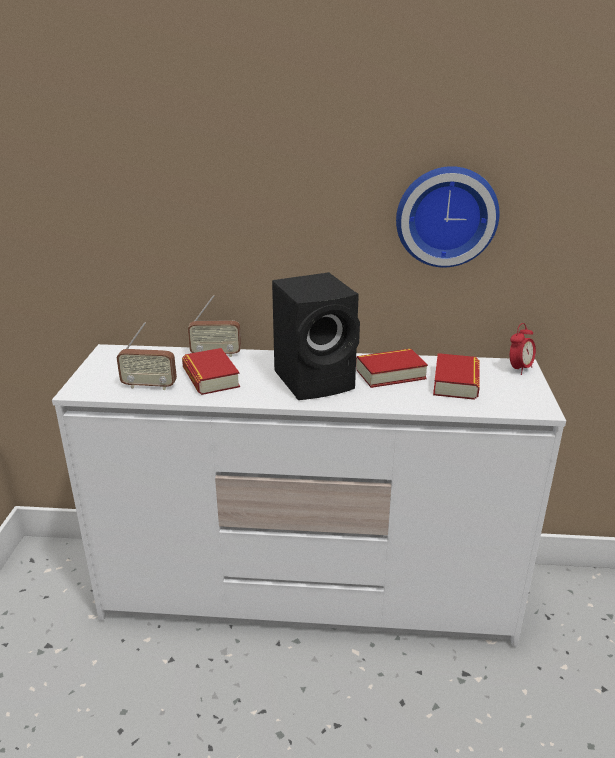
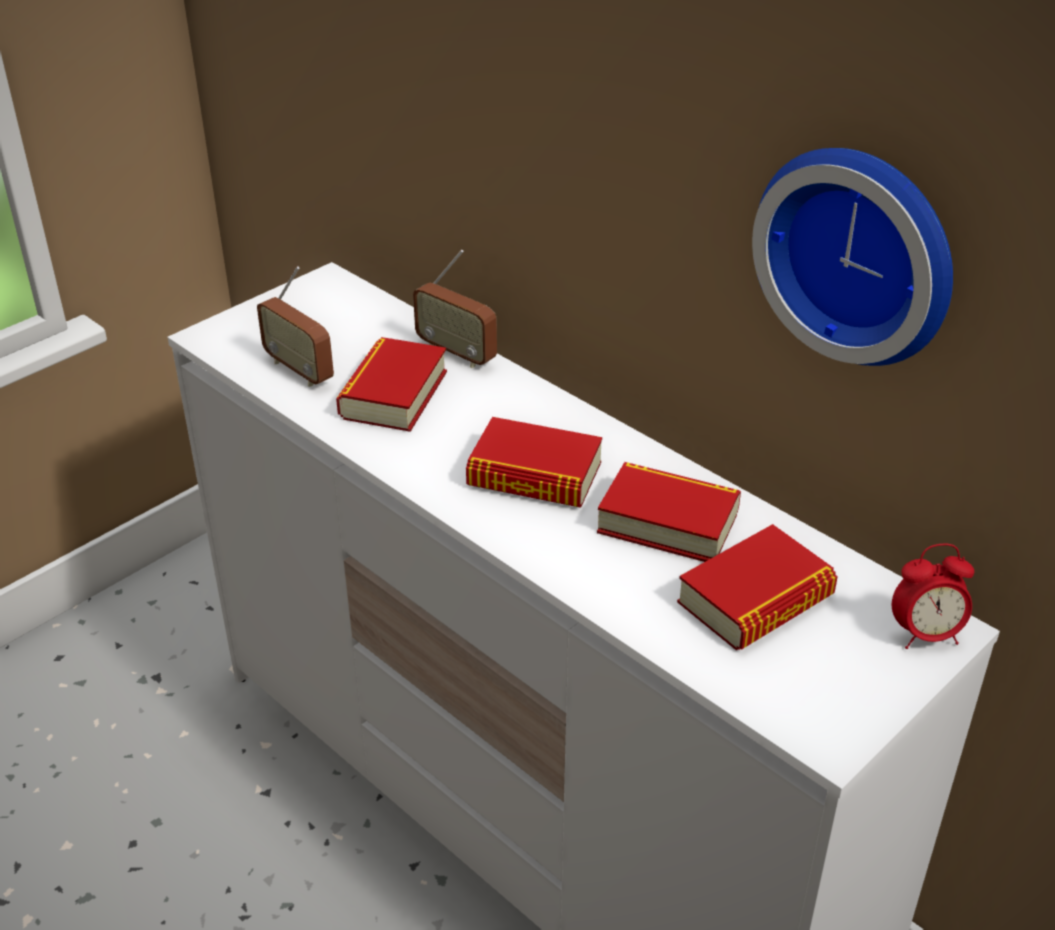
camera: 40 degrees right, 10 degrees up
(317, 380) = (534, 475): black speaker -> book

